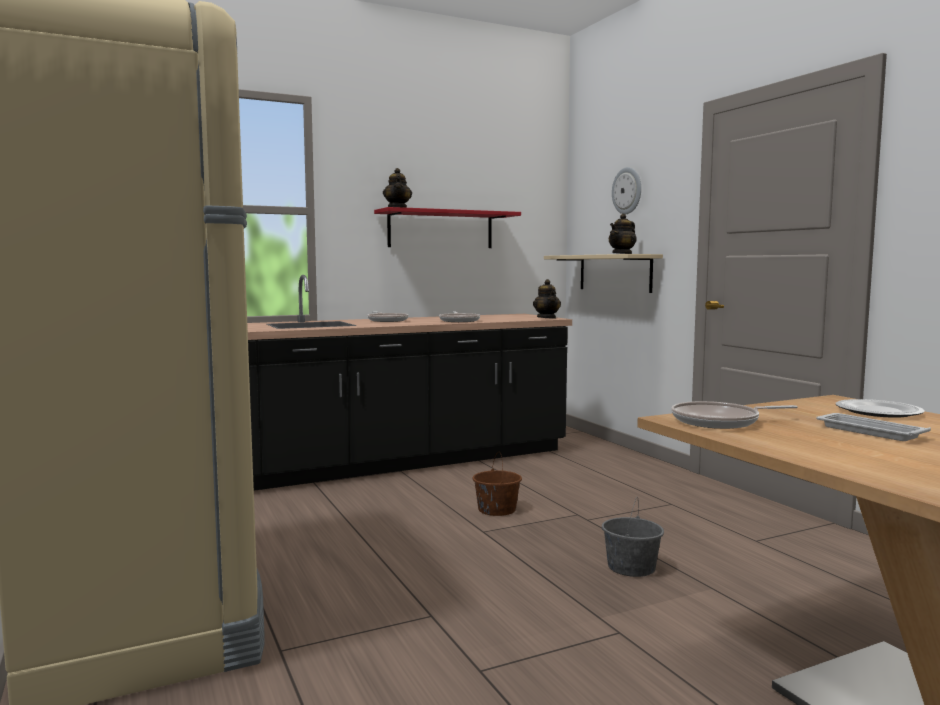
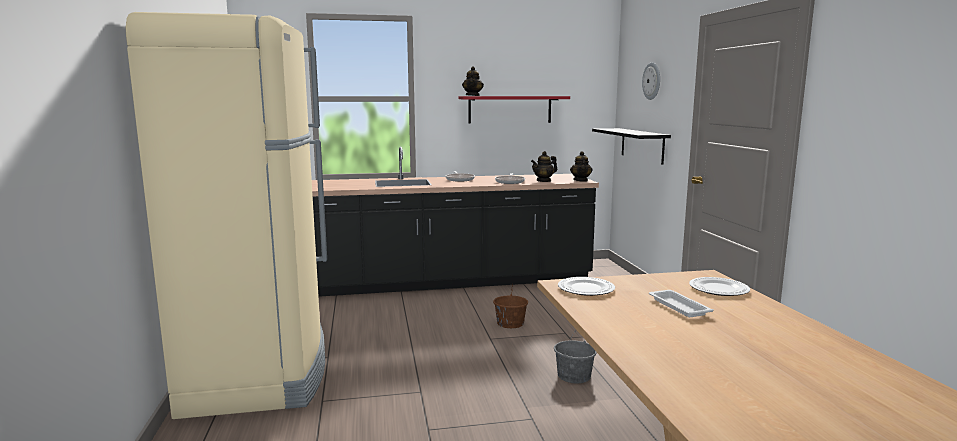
camera: 15 degrees right, 5 degrees up
(614, 273) = (642, 145): beige shelf -> black shelf
(622, 254) = (640, 133): teapot -> teapot (544, 181)
(720, 422) = (586, 289): frying pan -> plate

